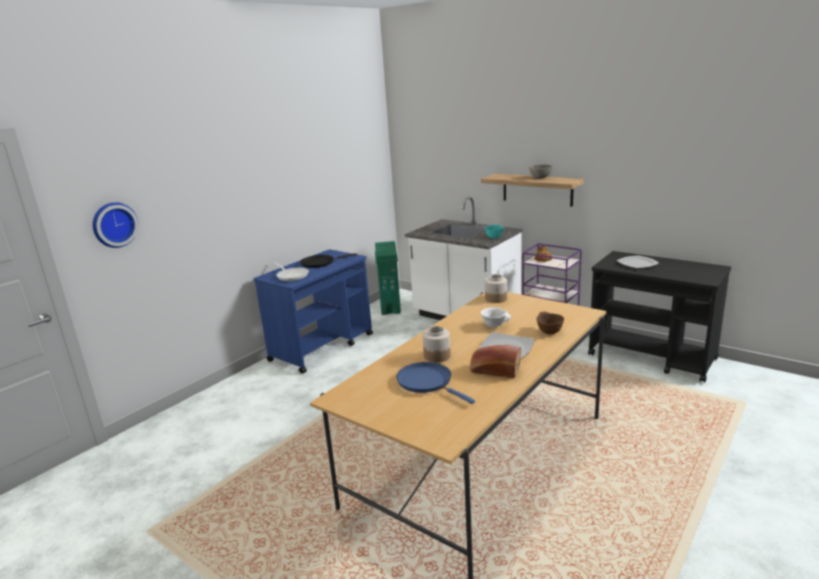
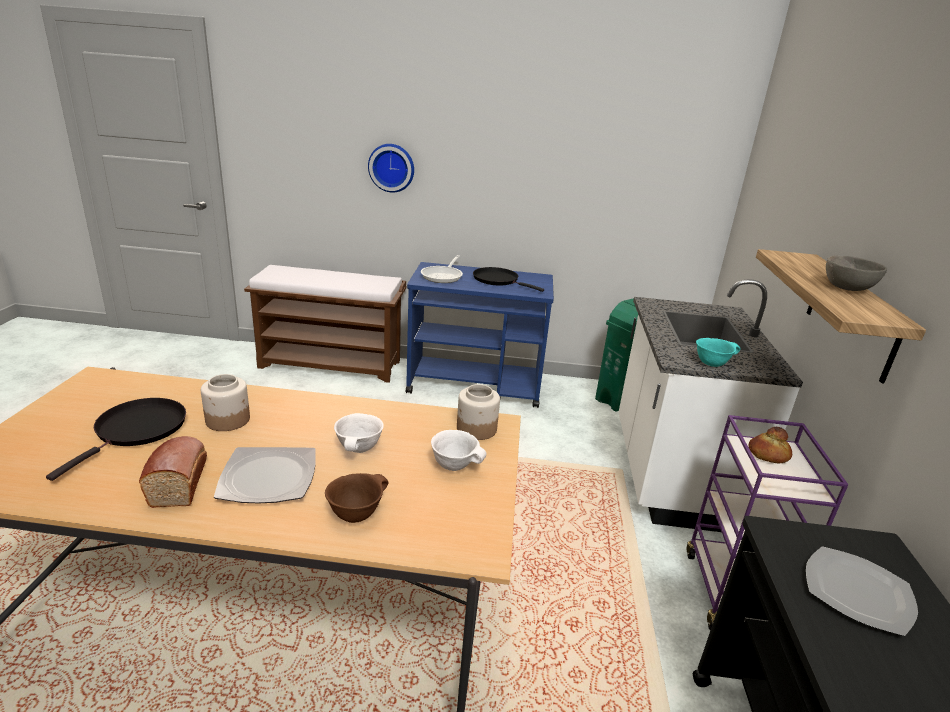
camera: 55 degrees right, 5 degrees up
(114, 224) = (278, 141): wall clock -> wall clock (392, 167)
(220, 397) = (332, 364): none -> brown bench
(427, 382) = (137, 430): blue frying pan -> black frying pan
(524, 308) = (455, 465): none -> white bowl

